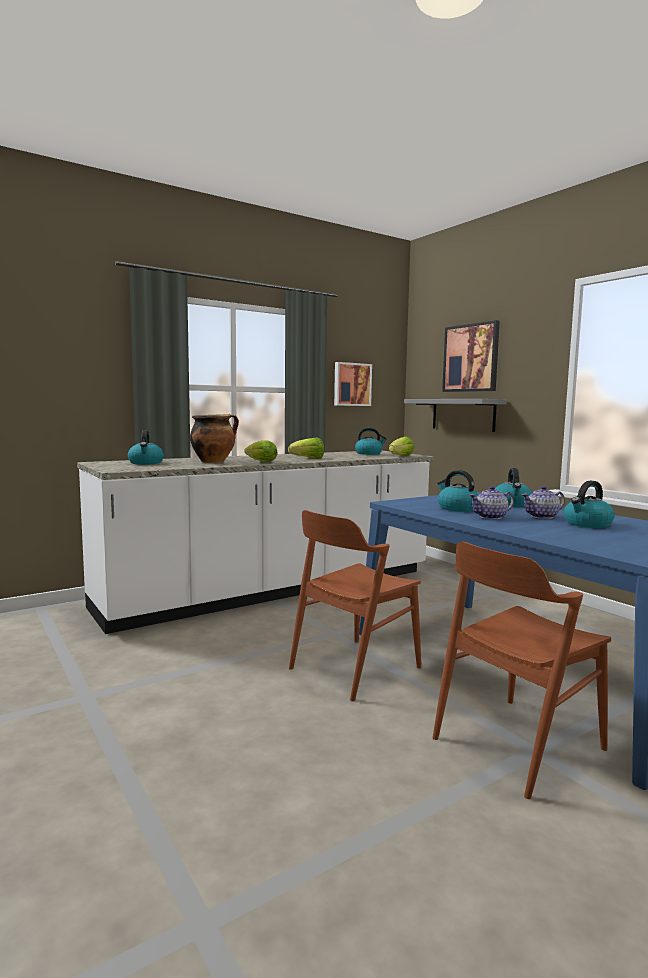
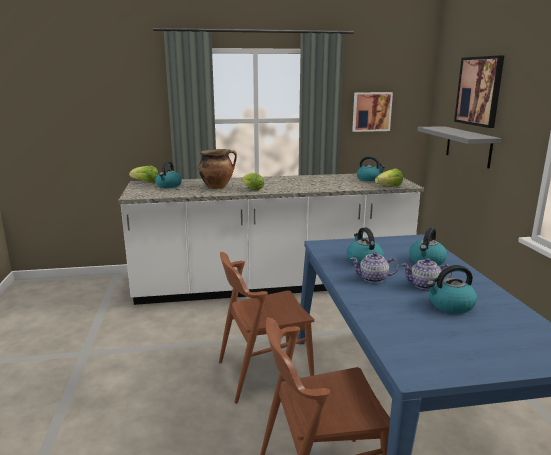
camera: 25 degrees right, 10 degrees up
(308, 459) = (298, 186): lettuce -> lettuce (146, 182)

